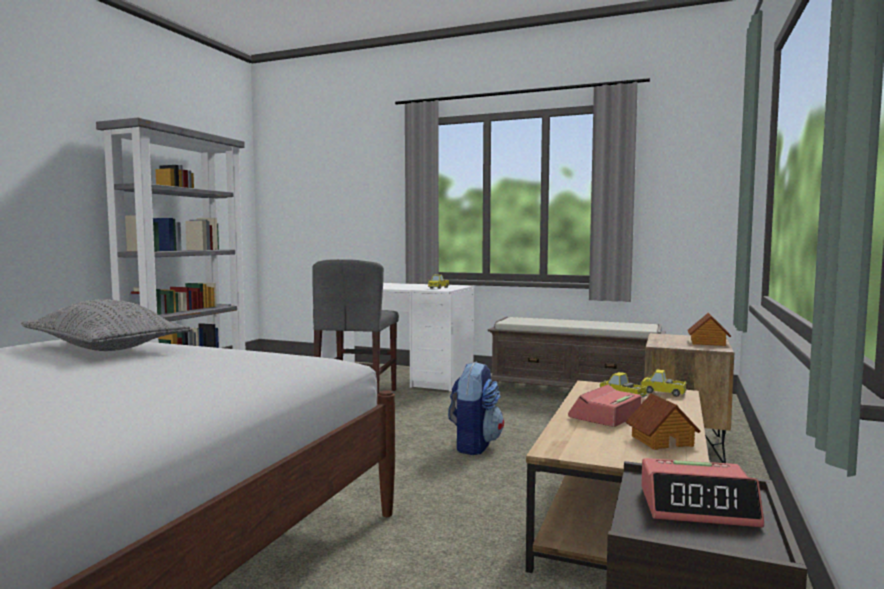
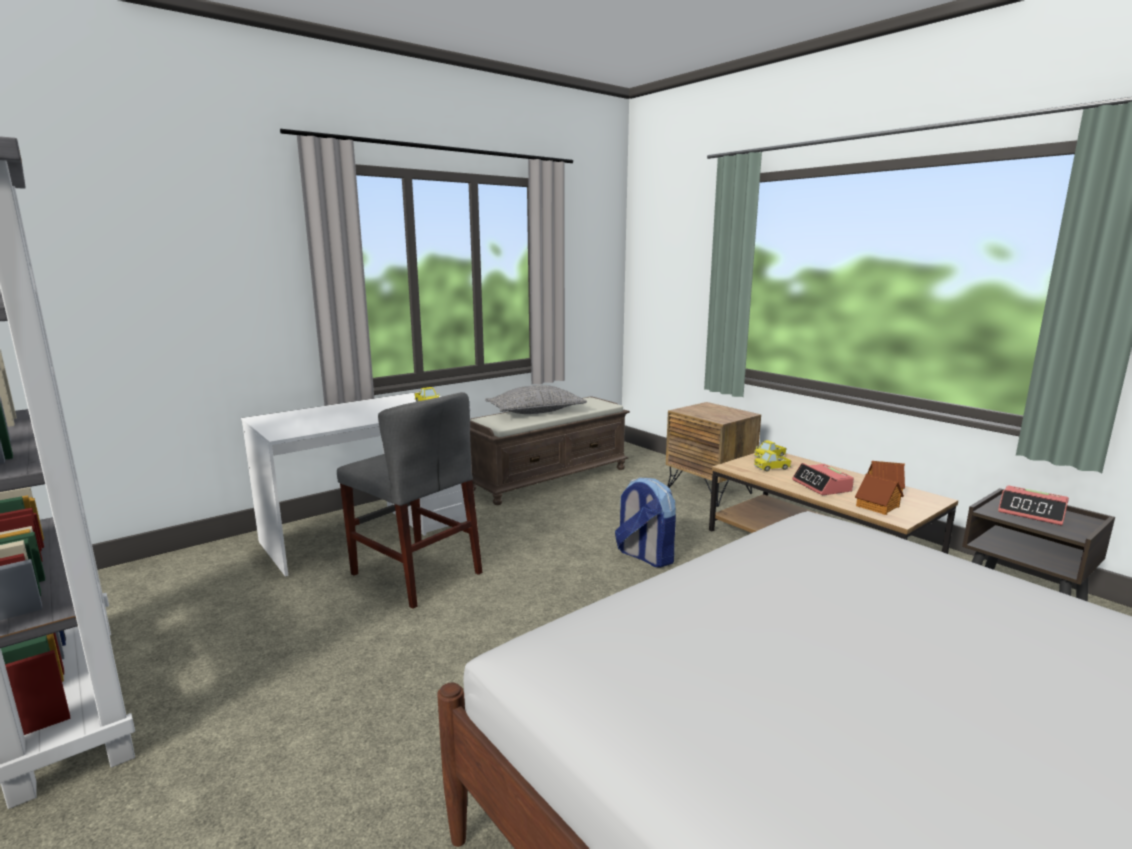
camera: 60 degrees left, 10 degrees up
(105, 348) = (727, 619): grey pillow -> grey pillow (536, 412)
(698, 506) = (1032, 513): alarm clock -> alarm clock turned 90 degrees clockwise
(707, 343) = (724, 410): toy house -> toy house (878, 506)

